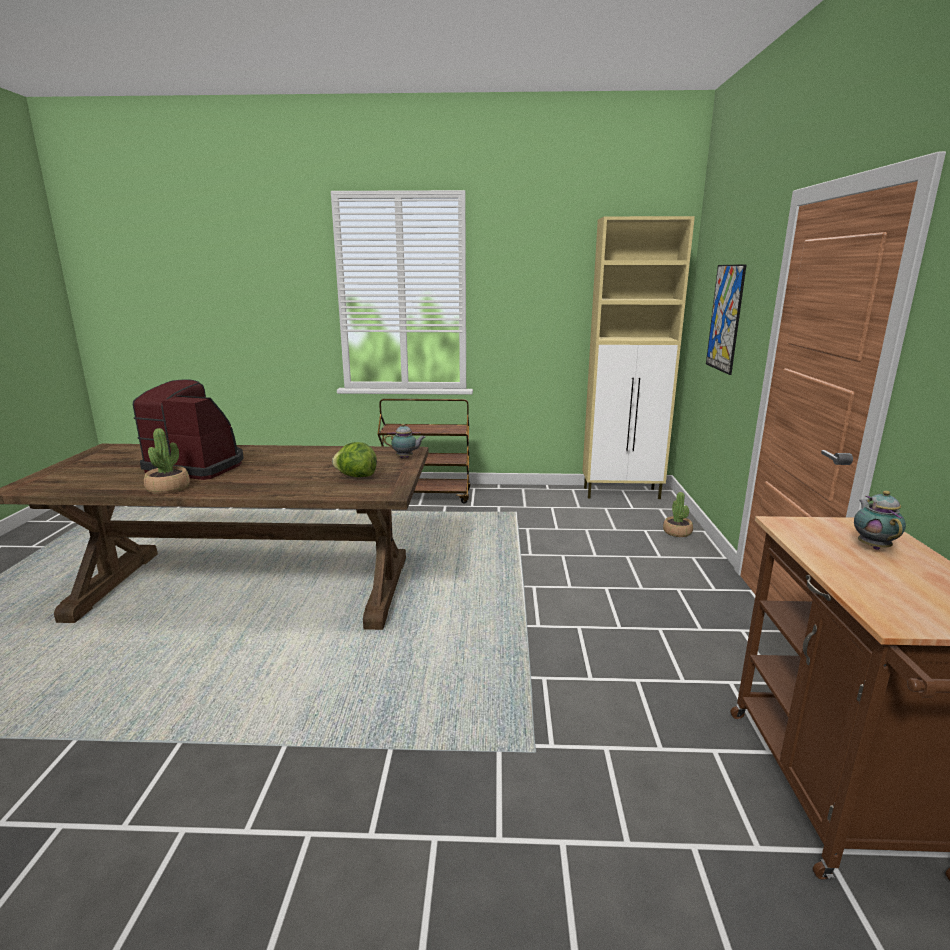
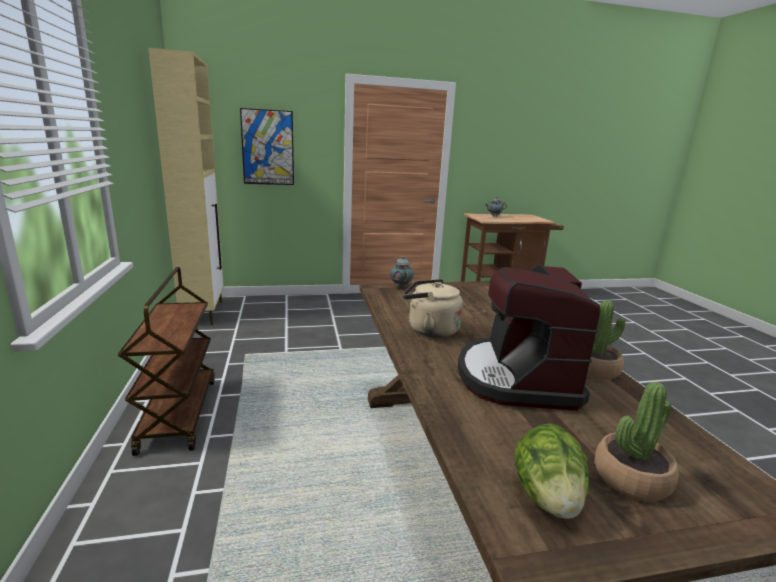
camera: 105 degrees left, 0 degrees up
(296, 456) = (429, 330): none -> beige kettle
(356, 476) = (465, 298): lettuce -> lettuce (547, 497)
(677, 532) = (289, 301): potted plant -> potted plant (631, 478)

